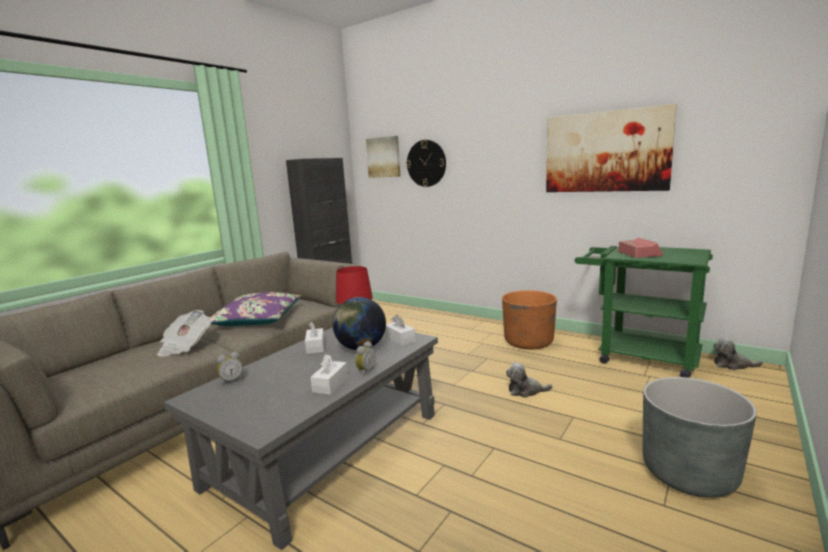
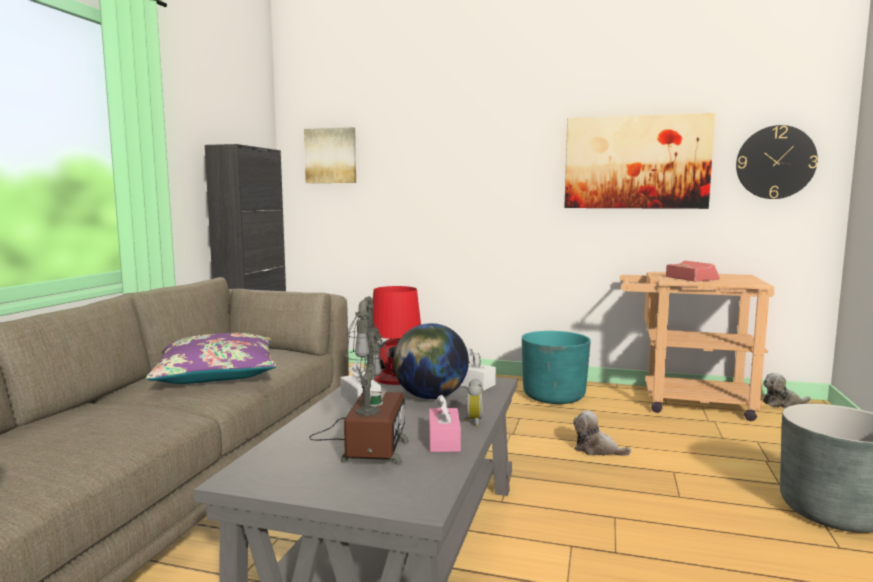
camera: 20 degrees left, 5 degrees down
(185, 346) = (132, 415): newspaper -> none
(231, 381) = (280, 451): alarm clock -> none
(282, 383) = (369, 446): none -> table lamp
(330, 384) = (444, 440): white tissue box -> pink tissue box
(426, 163) = (397, 166): wall clock -> wall clock (775, 162)
(525, 391) = (597, 450): plush toy -> plush toy turned 45 degrees clockwise
(528, 342) = (554, 396): orange planter -> turquoise planter
(637, 356) = (685, 402): green cart -> beige cart

